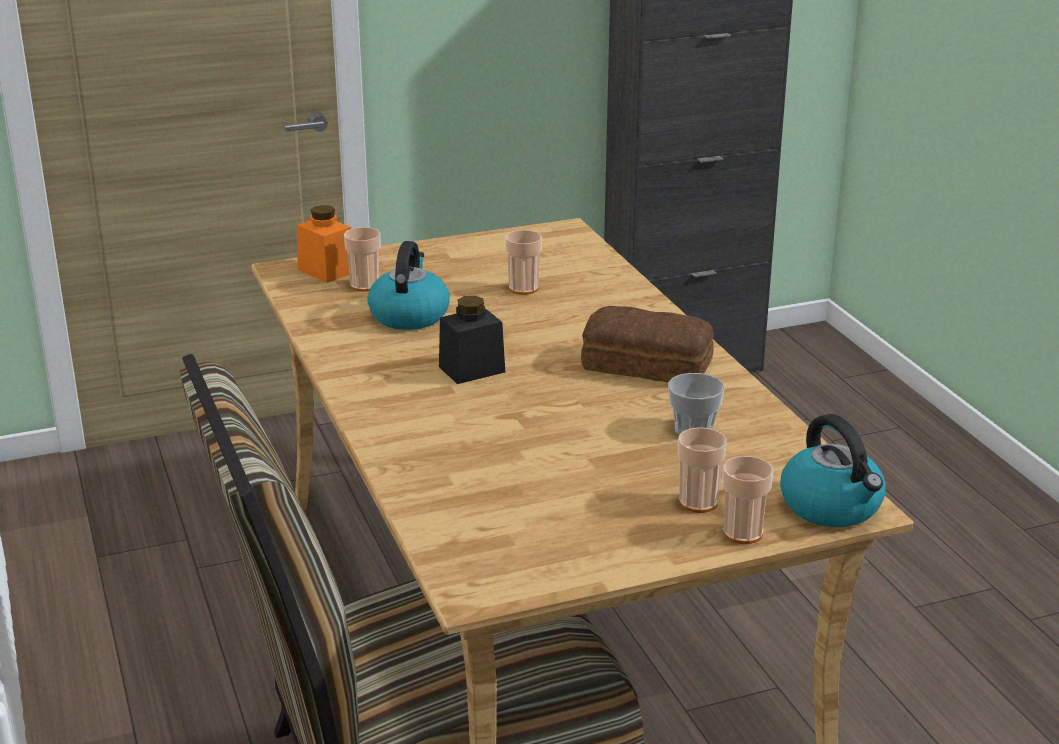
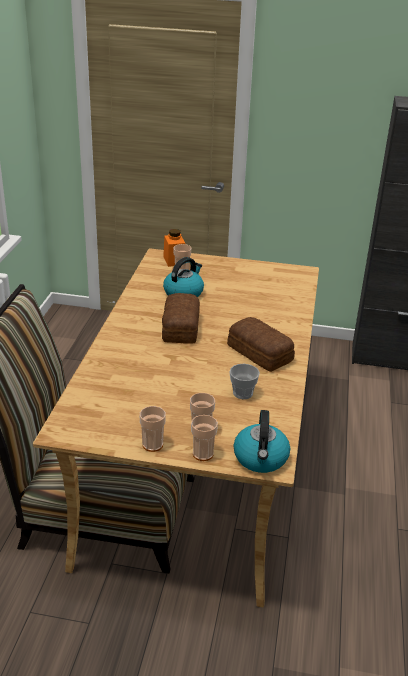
camera: 30 degrees right, 5 degrees up
(472, 369) = (179, 328): black jar -> bread
(523, 288) = (248, 295): cup -> cup (152, 445)

